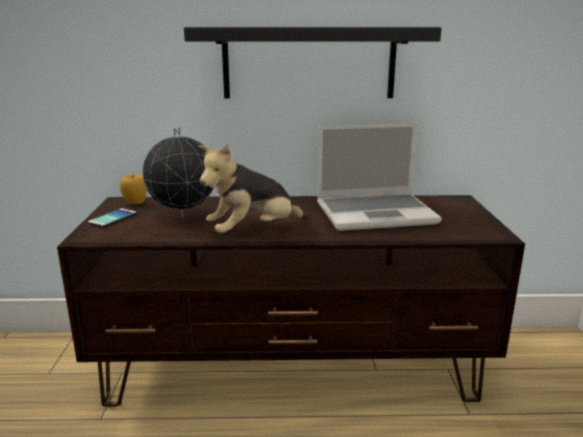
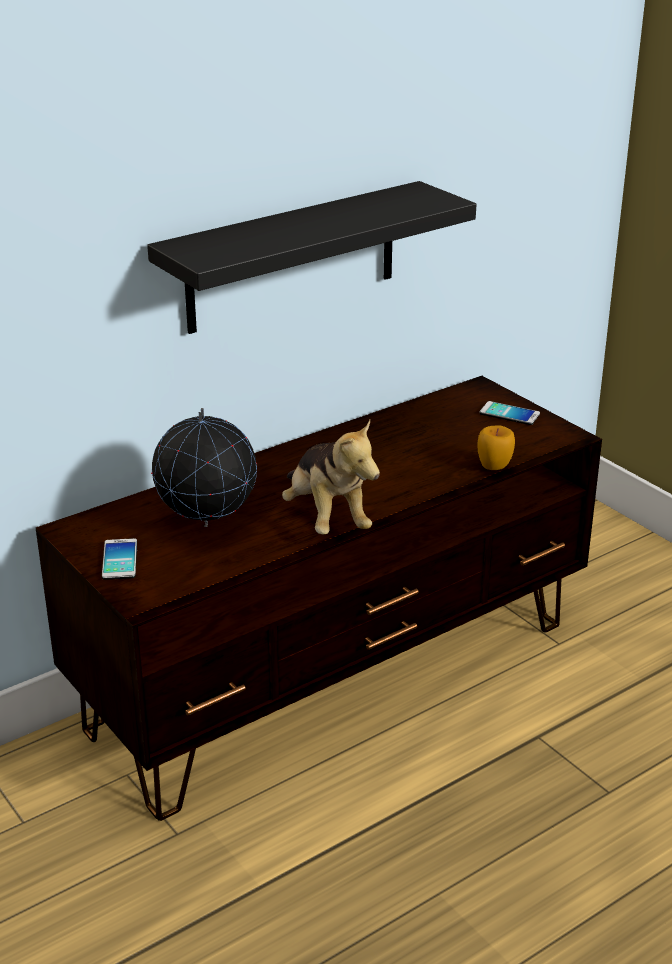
camera: 35 degrees left, 10 degrees up
(135, 203) = (101, 525): apple -> apple (494, 467)
(253, 231) = (326, 518): plush toy -> plush toy turned 45 degrees counterclockwise
(376, 213) = (419, 442): laptop -> none
(463, 215) = (509, 414): none -> phone

